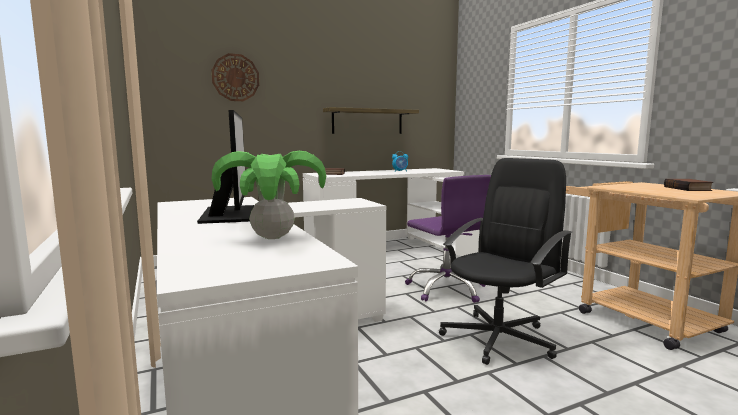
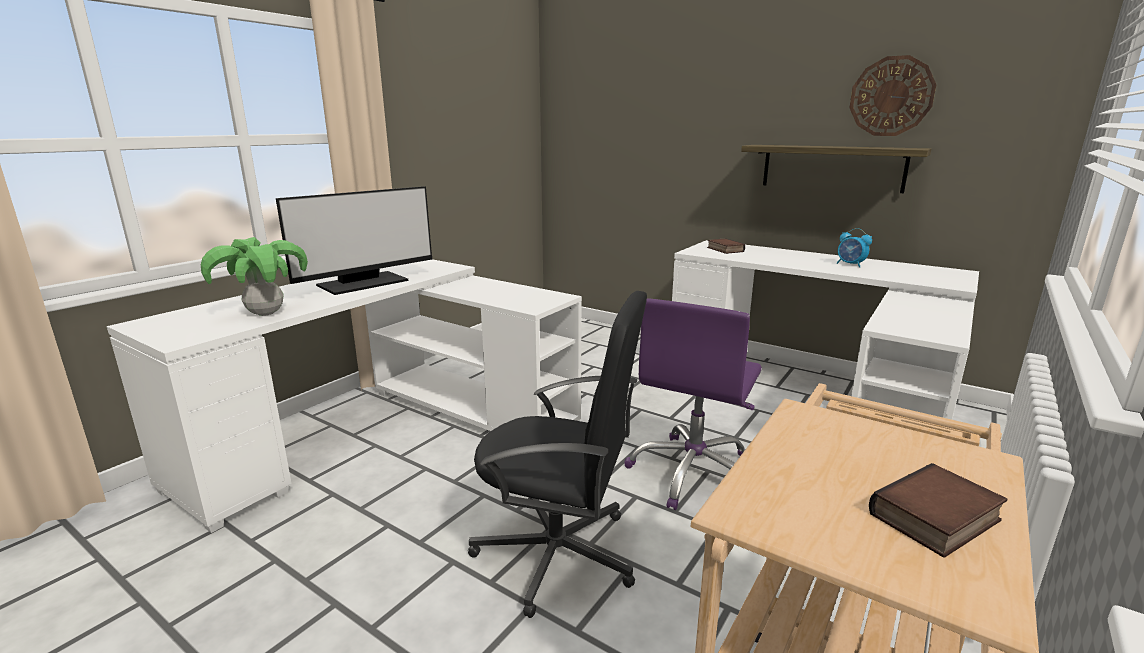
camera: 60 degrees right, 10 degrees up
(235, 77) = (639, 105): wall clock -> wall clock (891, 96)

